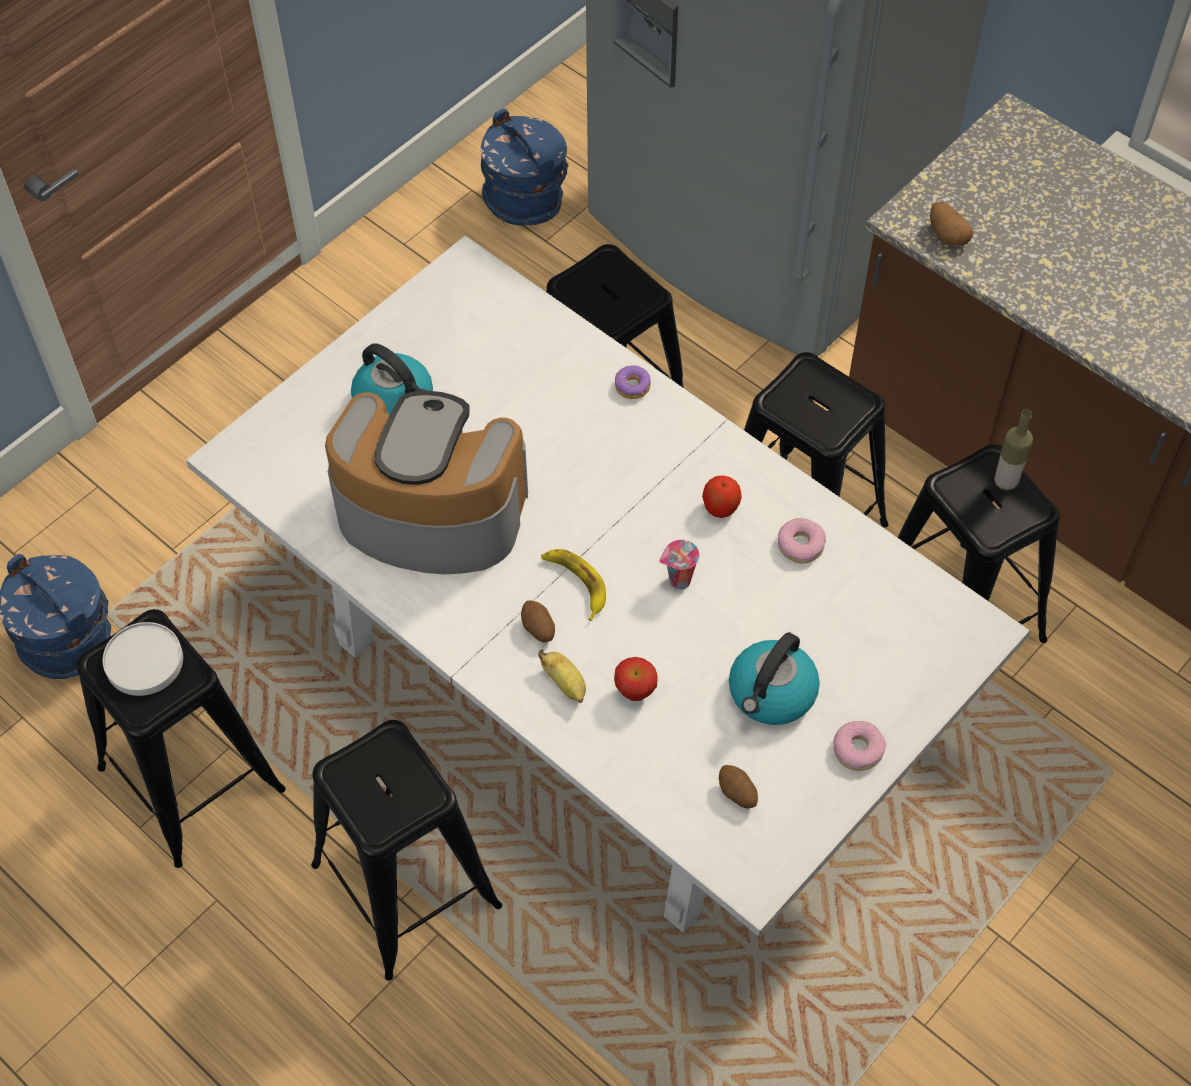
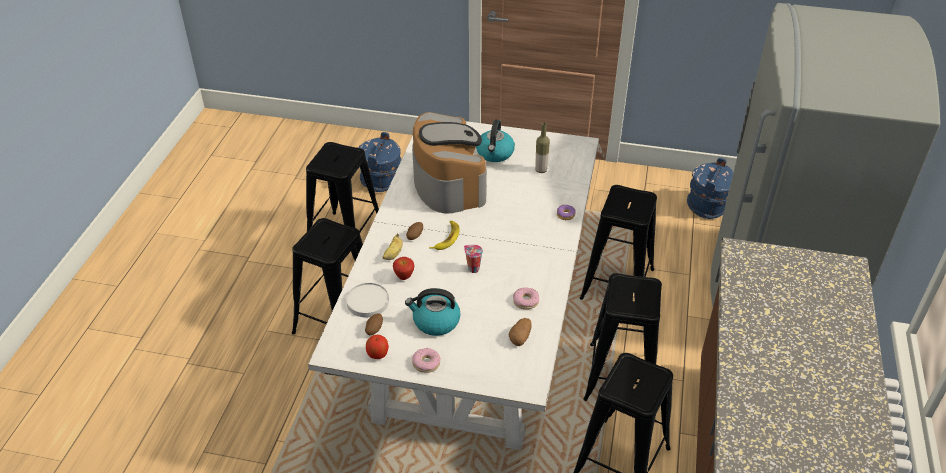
camera: 60 degrees right, 15 degrees down
(143, 661) = (338, 156): white plate -> white plate (367, 301)
(720, 507) = (524, 267): apple -> apple (377, 354)
(946, 234) = (744, 267): potato -> potato (520, 337)
(1005, 482) = (651, 384): bottle -> bottle (541, 170)

